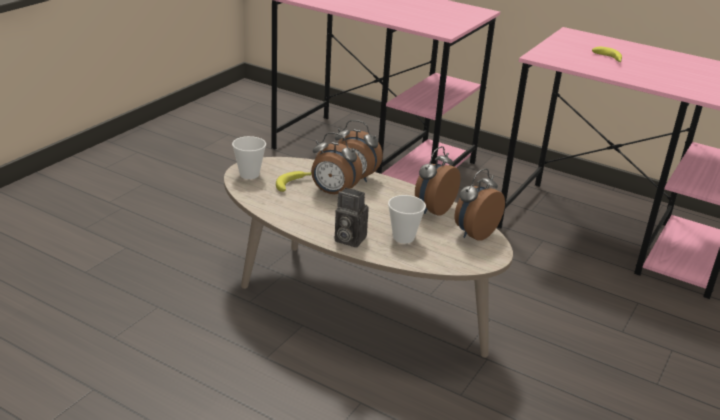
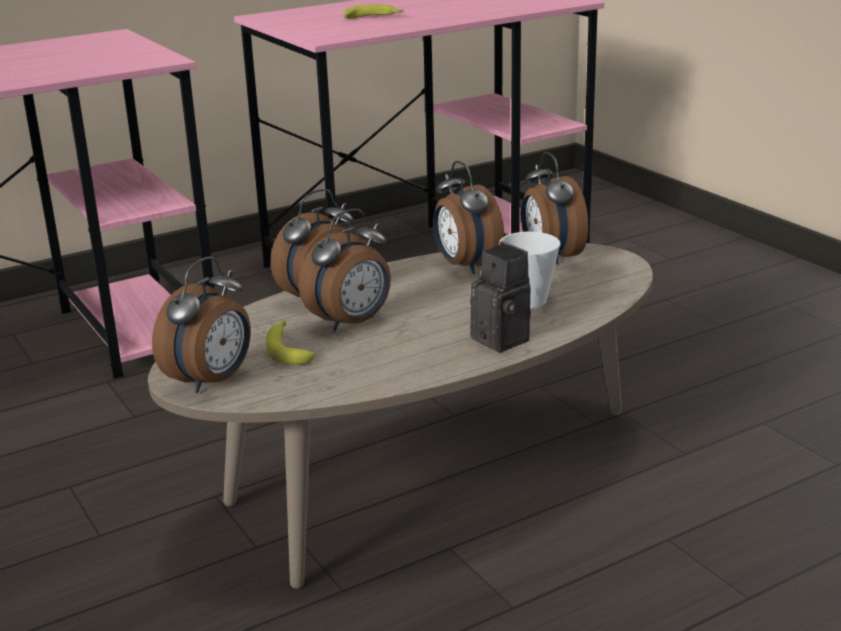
camera: 60 degrees left, 5 degrees down
(249, 174) = (212, 381): cup -> alarm clock
(348, 239) = (505, 339): camera -> camera turned 90 degrees counterclockwise

